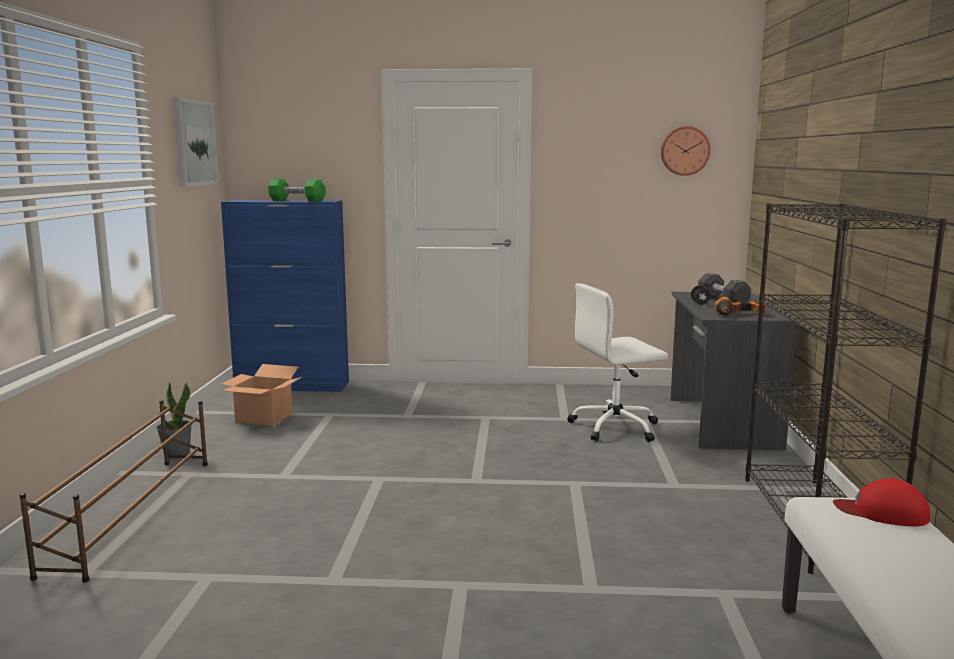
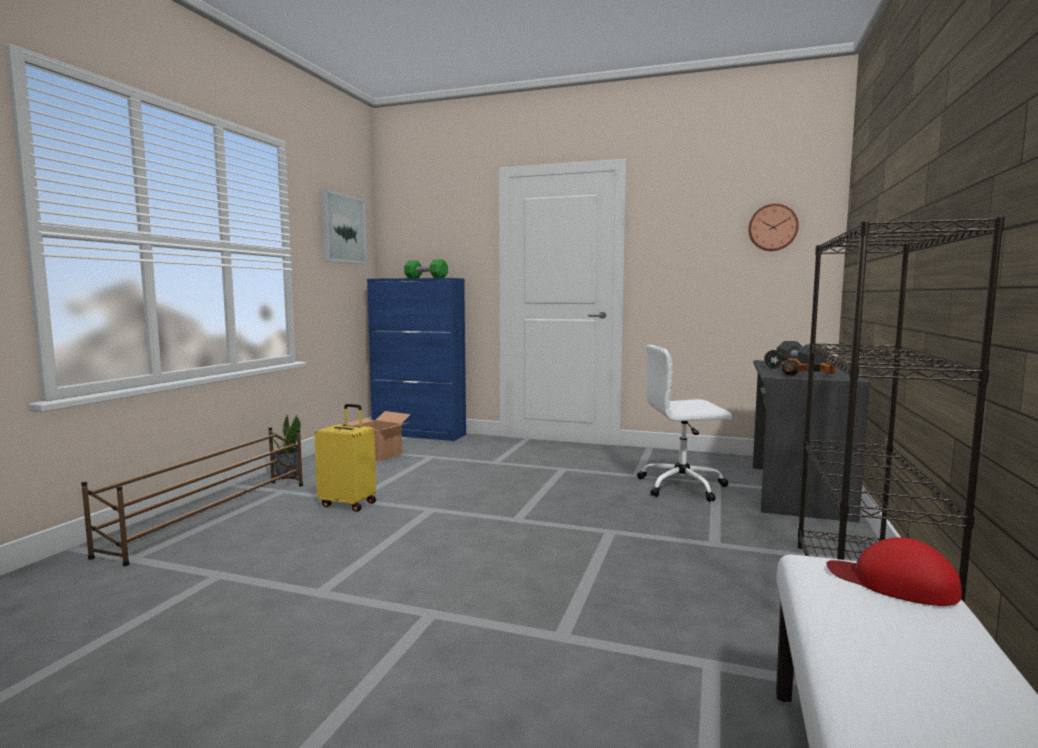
camera: 15 degrees right, 5 degrees down
(282, 481) = (349, 504): none -> yellow suitcase

